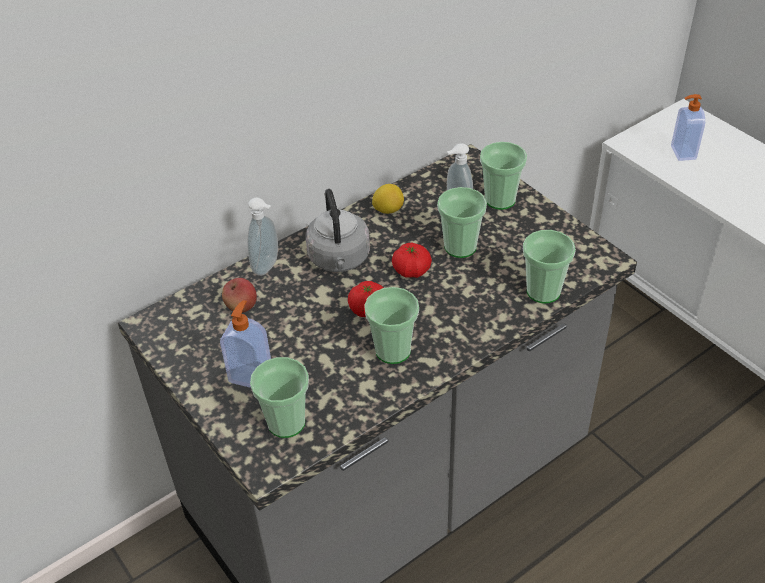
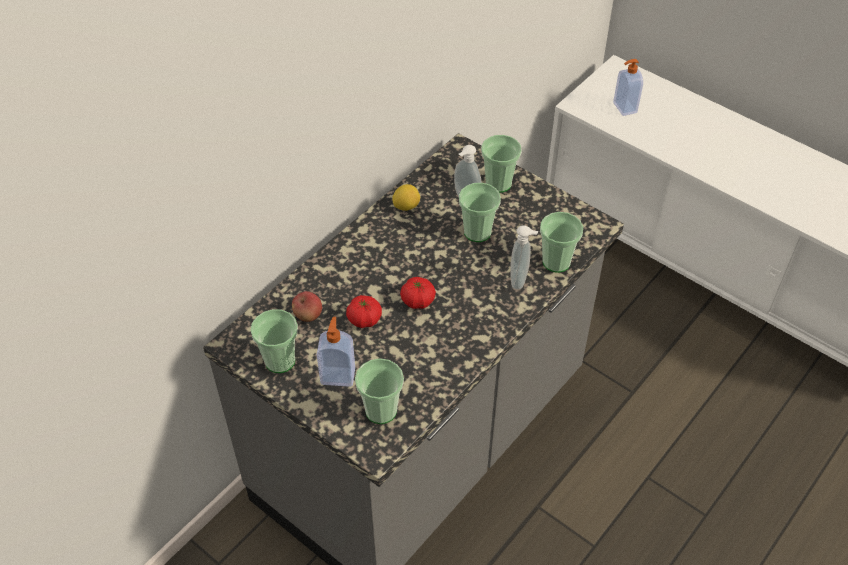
camera: 15 degrees left, 5 degrees up
(268, 267) = (319, 275): soap dispenser -> soap dispenser (520, 280)
(339, 260) = (379, 259): grey kettle -> none
(393, 350) = (449, 333): cup -> cup (280, 360)
(411, 270) = (443, 260): tomato -> tomato (364, 319)

